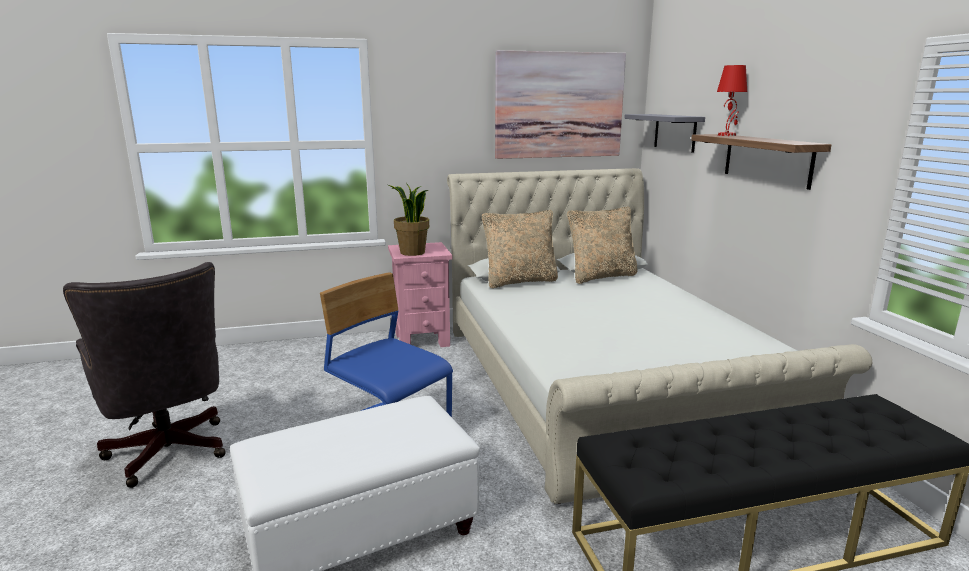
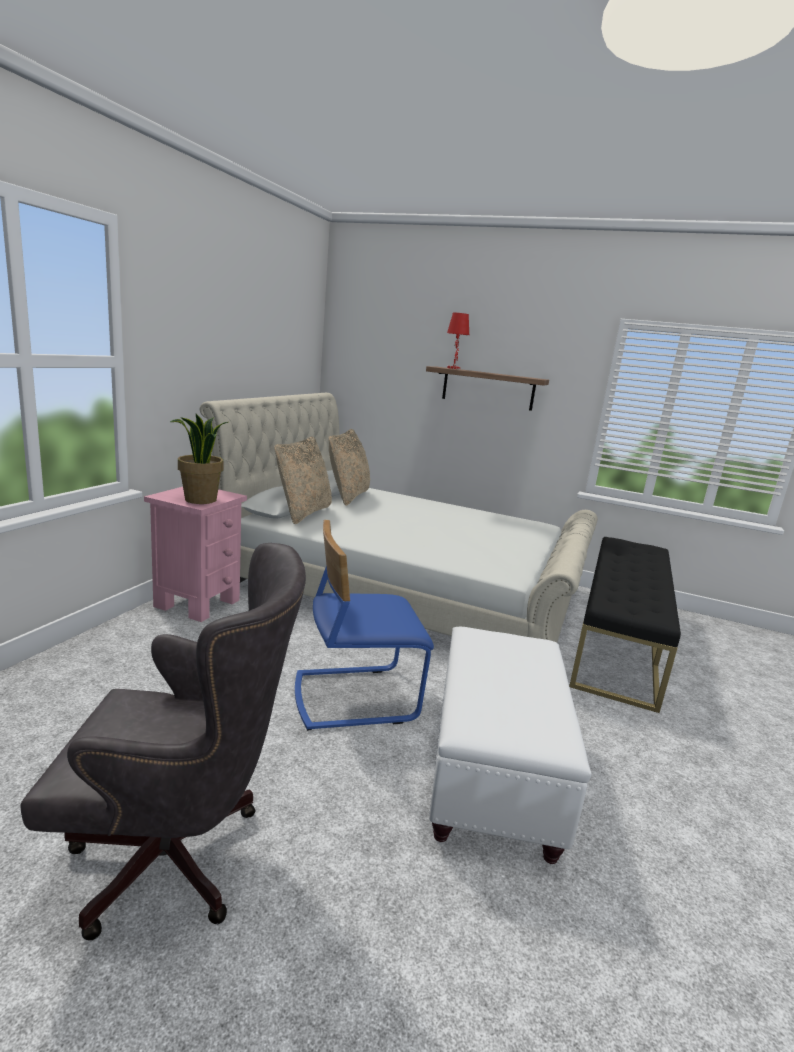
camera: 55 degrees left, 0 degrees up
(559, 105) = (276, 327): picture -> none
(675, 132) = (372, 361): grey shelf -> none

